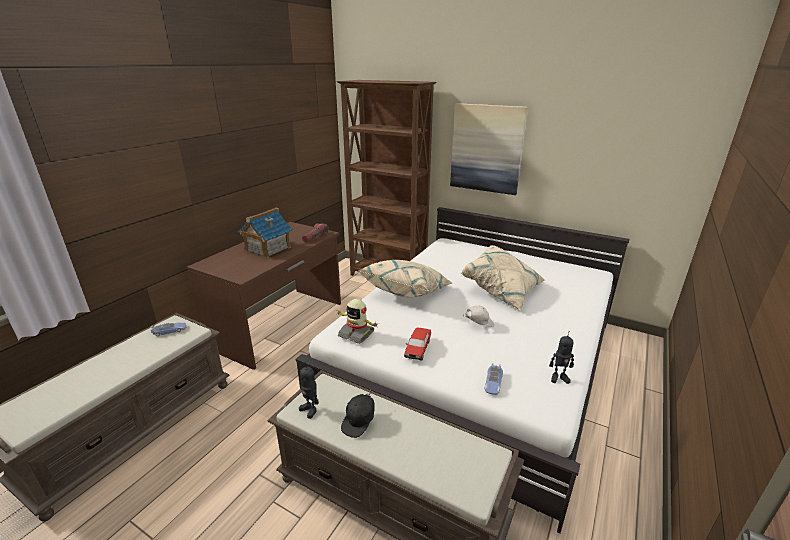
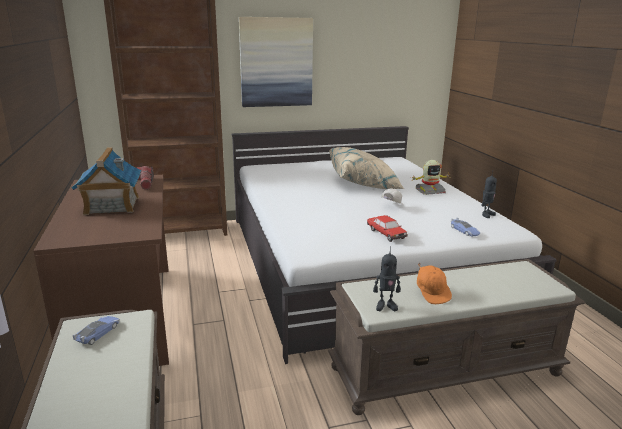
camera: 45 degrees left, 5 degrees down
(356, 333) = (324, 243): toy robot -> toy robot (429, 191)
(360, 422) = (432, 293): black cap -> orange cap
(407, 292) = (300, 206): beige pillow -> none

